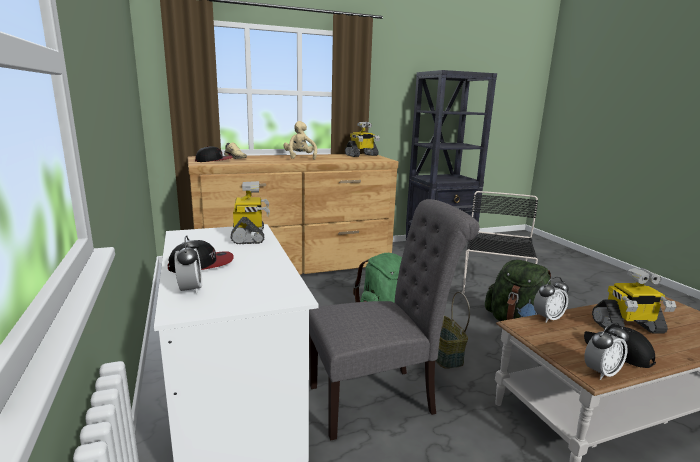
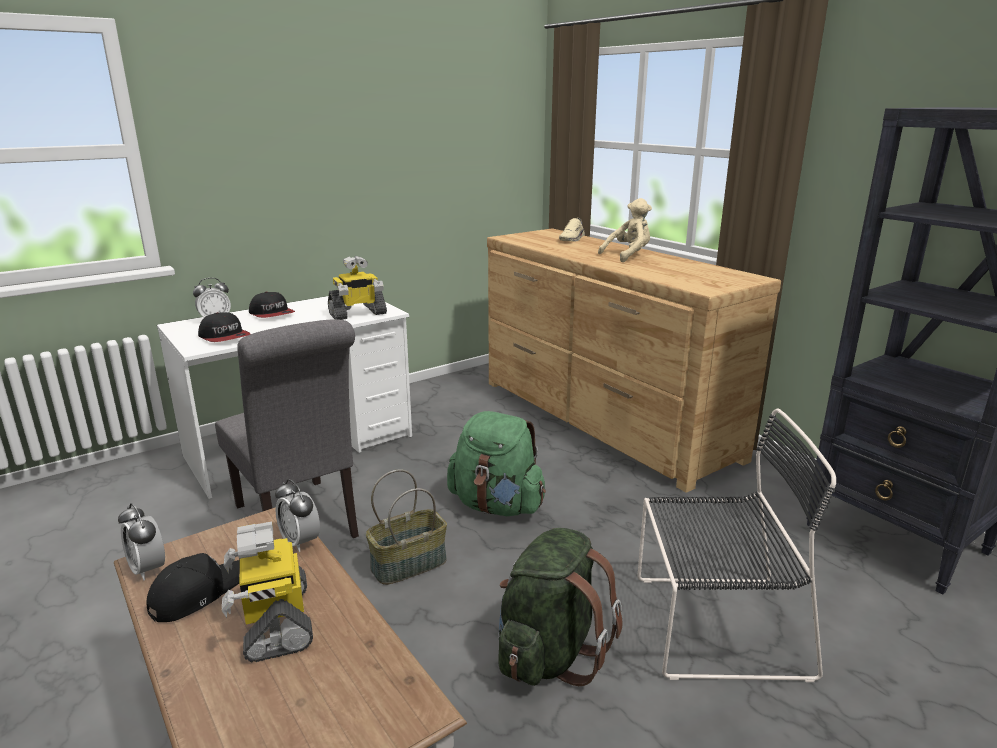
camera: 75 degrees right, 5 degrees up
(214, 160) = (535, 237): cap -> cap (225, 337)
(361, 155) = (728, 276): toy robot -> none

